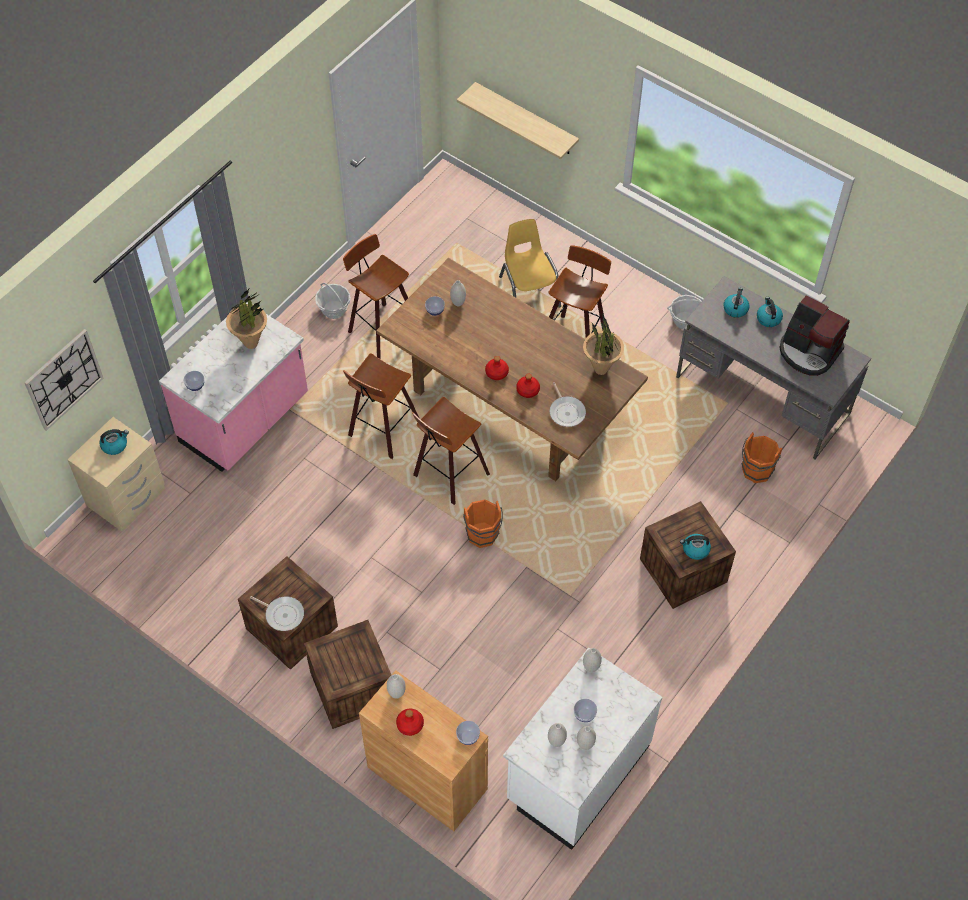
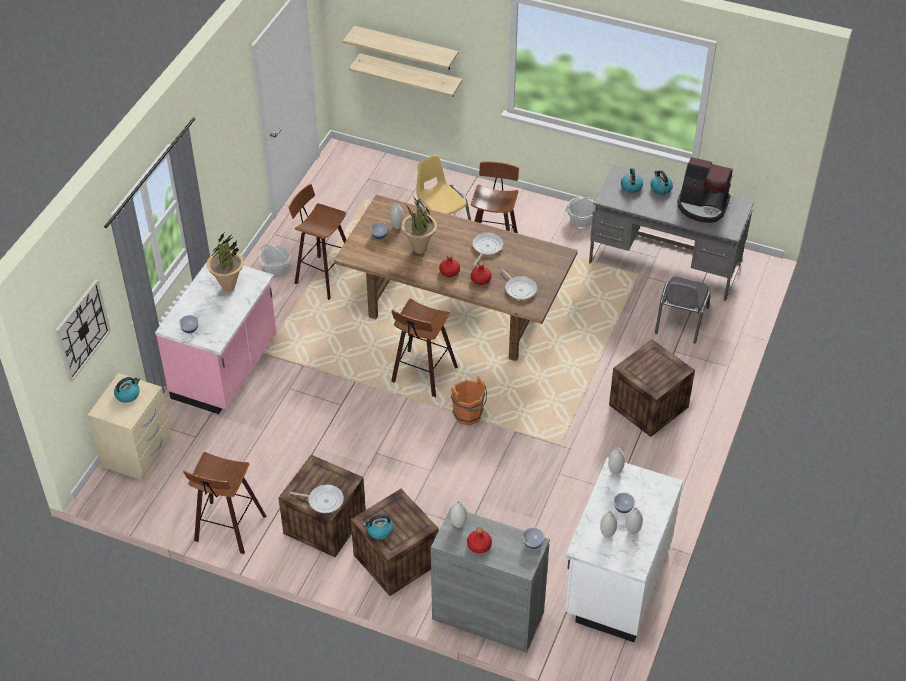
camera: 15 degrees left, 10 degrees down
(383, 431) = (352, 353): stool -> stool (228, 529)
(427, 778) = (488, 615): brown cabinet -> grey cabinet
(523, 90) = (406, 48): none -> shelf
(547, 351) = (486, 247): none -> frying pan
(601, 369) = (537, 252): potted plant -> potted plant (419, 250)
(695, 549) = (661, 375): kettle -> kettle (379, 531)
(755, 472) = (680, 320): orange bucket -> grey chair

